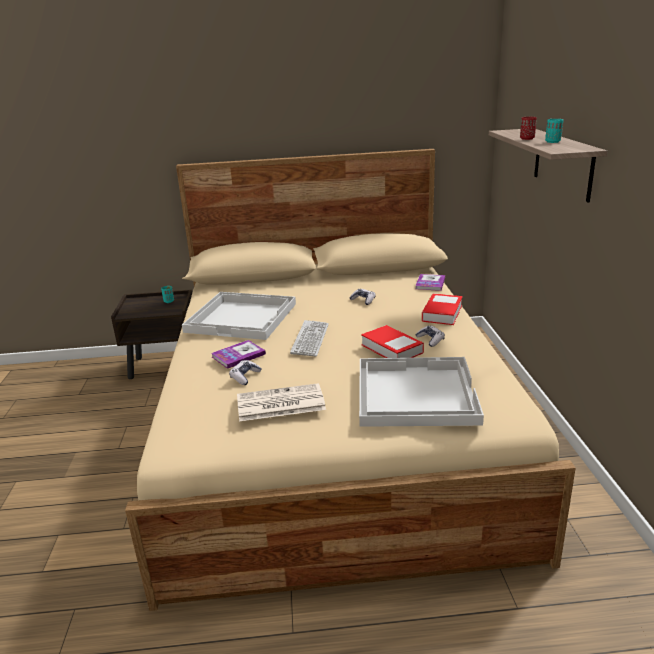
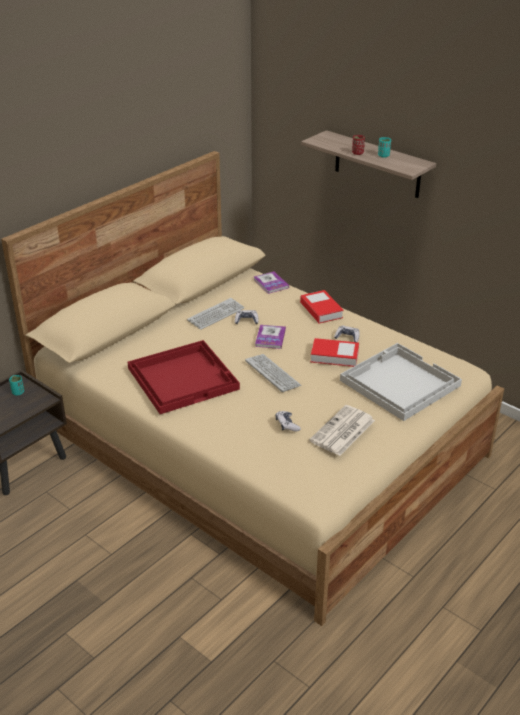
camera: 45 degrees left, 10 degrees up
(238, 355) = (247, 411): book -> book (270, 338)
(243, 317) = (183, 378): white tray -> red tray
(346, 289) = (216, 314): none -> keyboard

